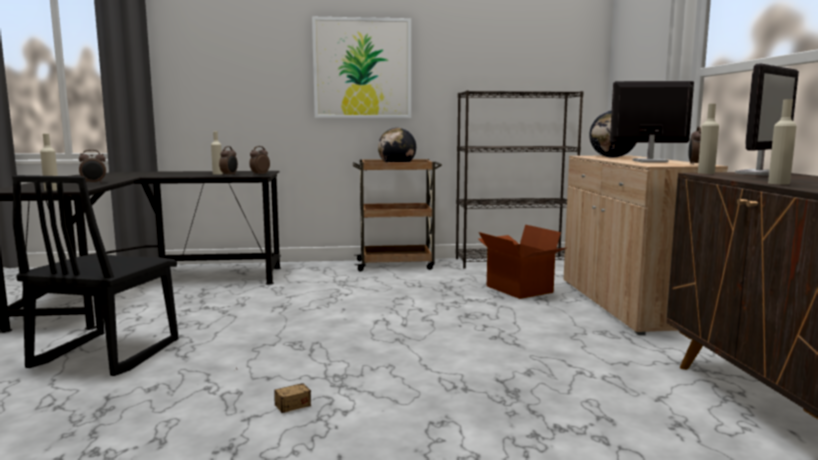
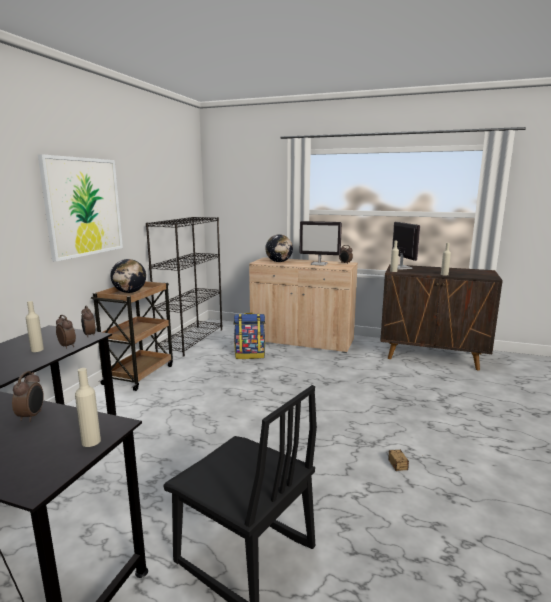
camera: 65 degrees left, 5 degrees up
(518, 289) = (250, 355): cardboard box -> backpack
(649, 161) = (319, 264): monitor -> monitor turned 105 degrees counterclockwise

